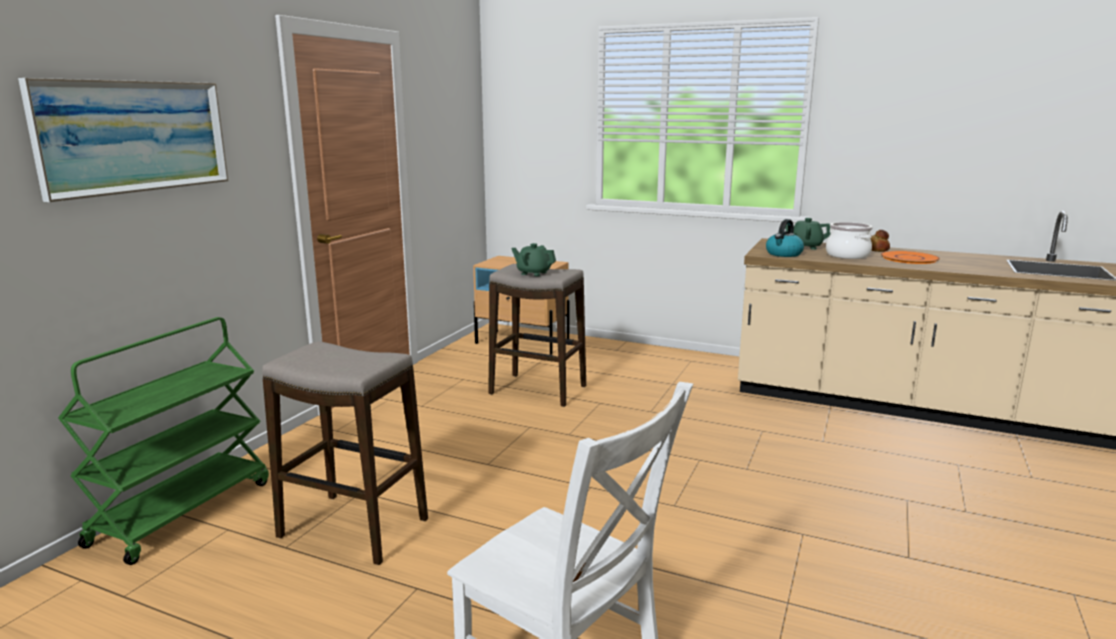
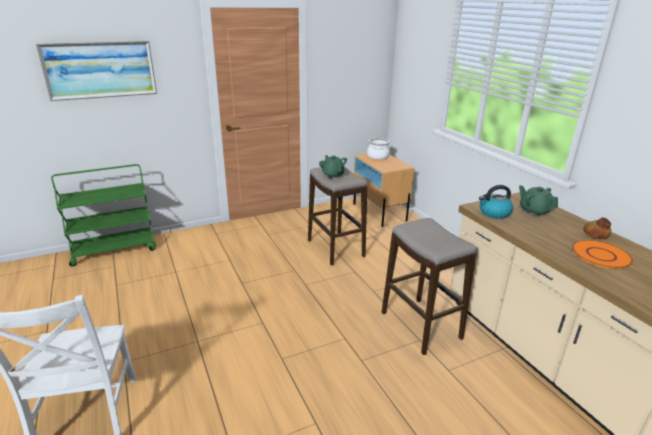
camera: 40 degrees right, 10 degrees up
(353, 528) = (146, 289): stool -> stool (420, 325)
(847, 255) = (547, 232): cooking pot -> cooking pot (377, 156)

